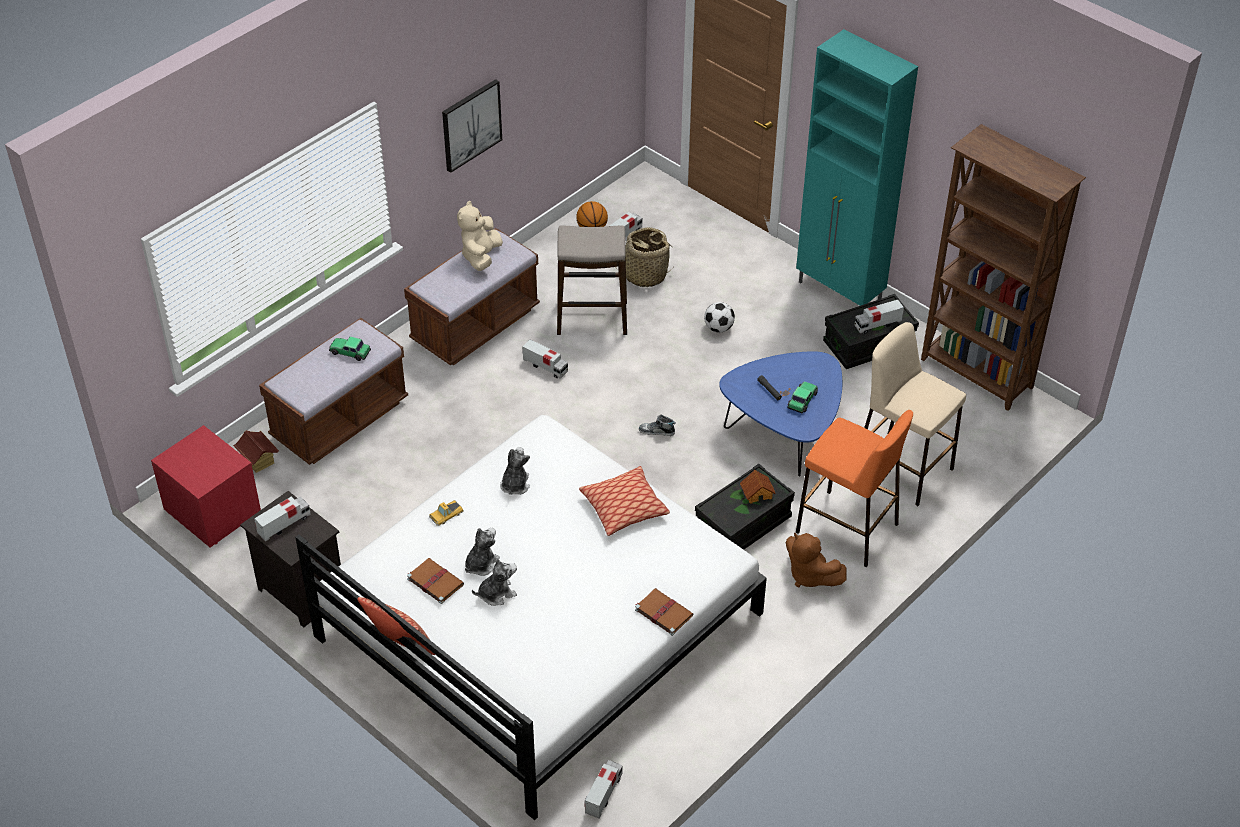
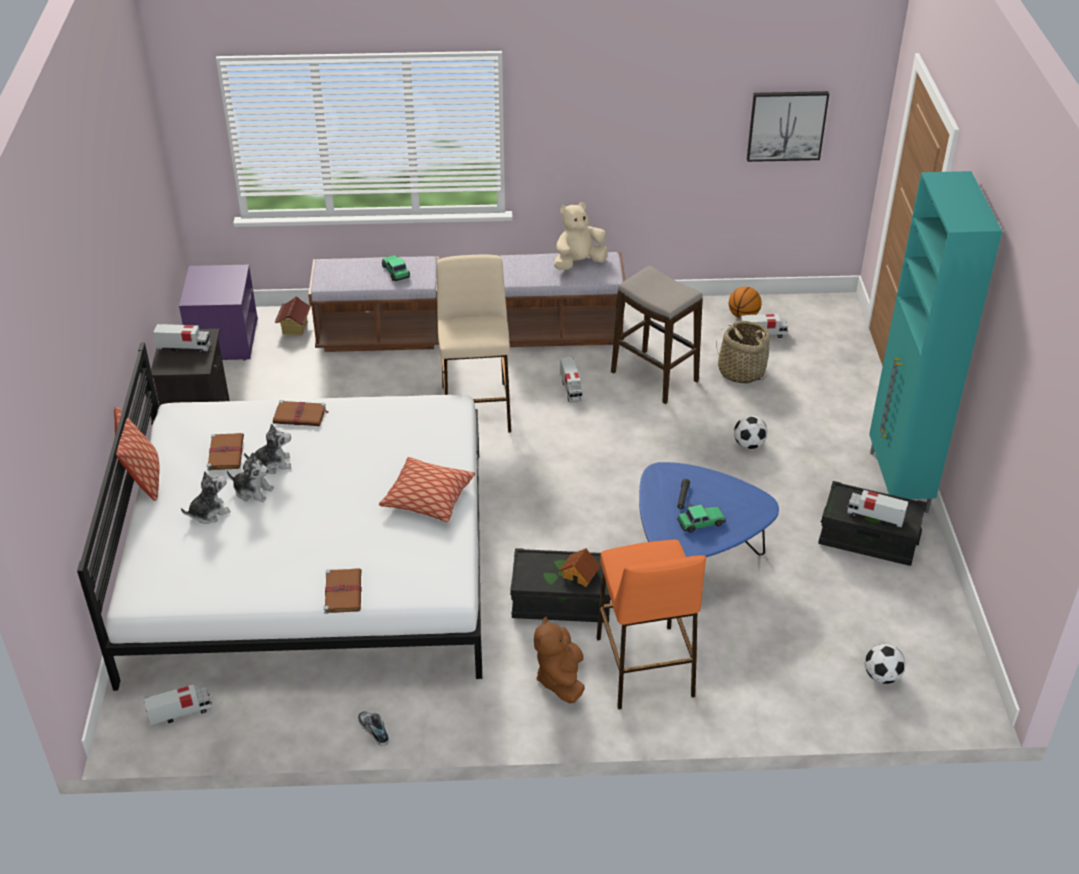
camera: 45 degrees right, 5 degrees down
(211, 511) = (223, 339): red nightstand -> purple nightstand
(445, 515) = (300, 415): toy car -> brown book
(471, 125) = (621, 135): picture -> picture (786, 125)
(515, 485) = (376, 428): plush toy -> plush toy (209, 512)
(656, 431) = (590, 487): shoe -> shoe (373, 730)
(902, 468) = (762, 655): beige stool -> beige stool (476, 408)
(976, 374) = (944, 628): brown bookcase -> none
(979, 431) = (882, 676): none -> football

